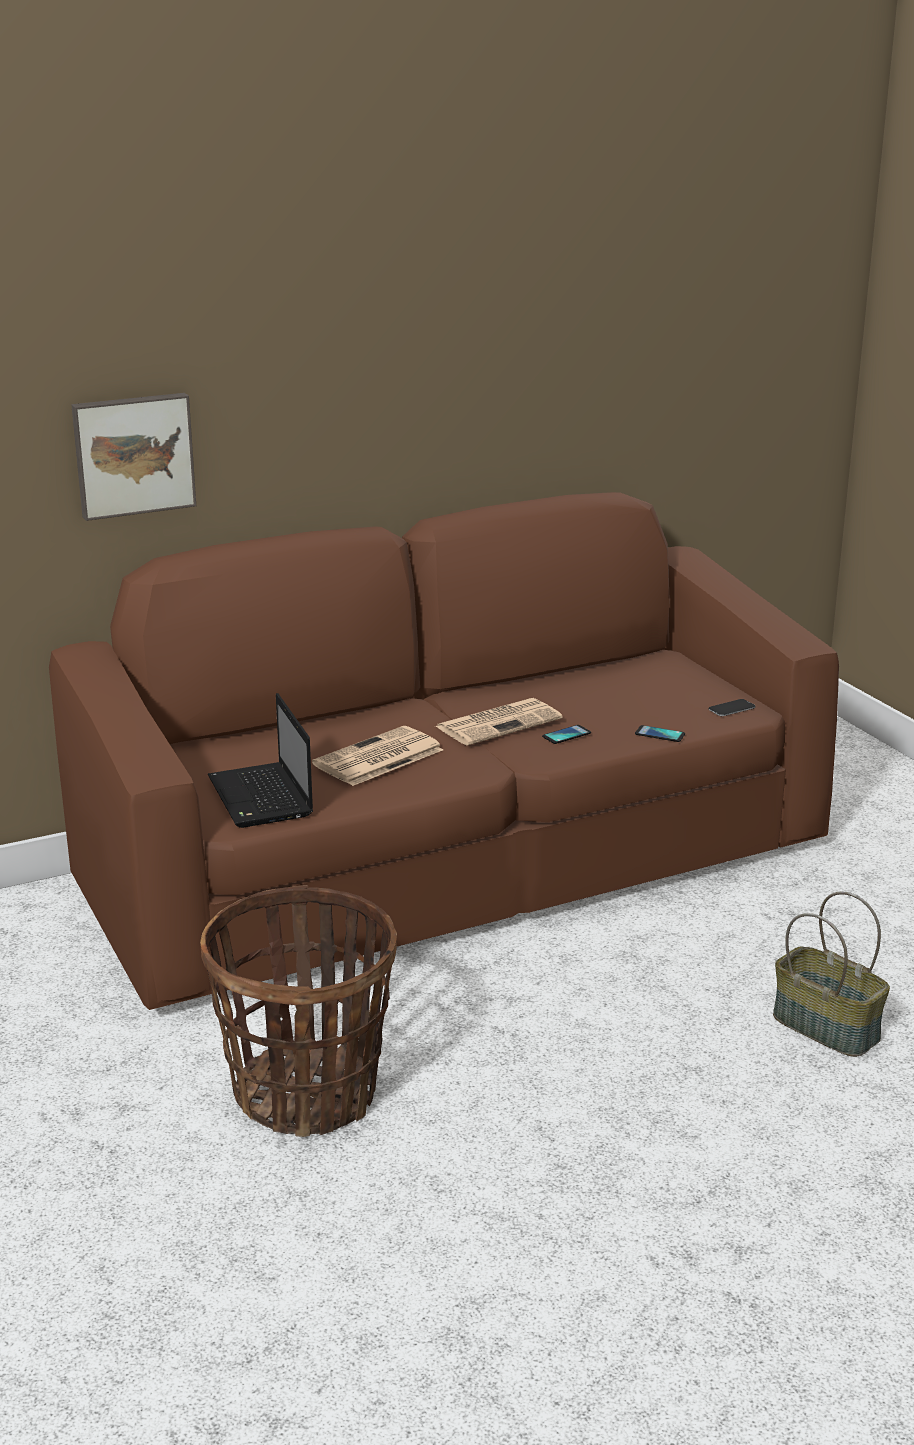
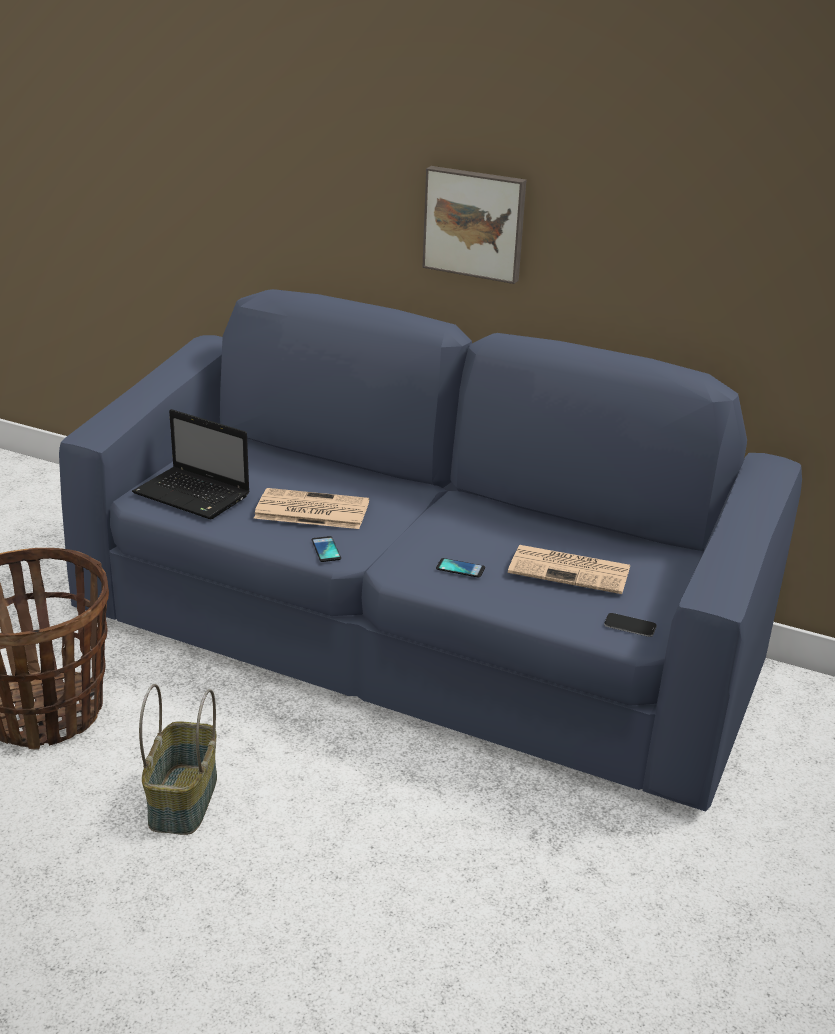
camera: 50 degrees right, 5 degrees up
(133, 454) = (275, 201): picture -> picture (475, 223)
(262, 798) = (194, 495): laptop -> laptop turned 90 degrees counterclockwise
(455, 864) = (413, 640): brown sofa -> blue sofa
(499, 722) = (439, 533): newspaper -> newspaper (571, 570)
(660, 734) = (524, 609): phone -> phone (326, 550)
(827, 1027) = (385, 947): basket -> basket (184, 800)

